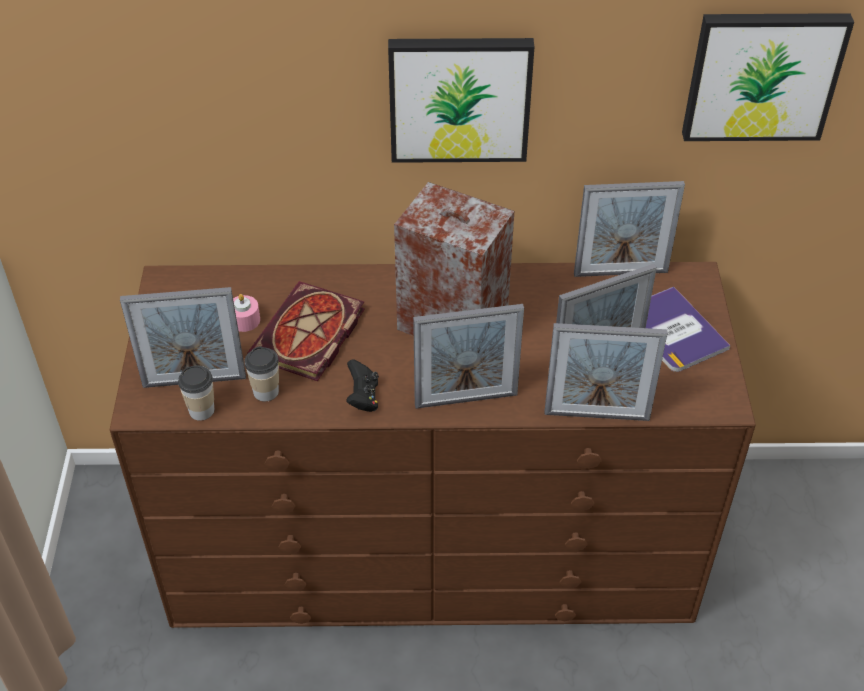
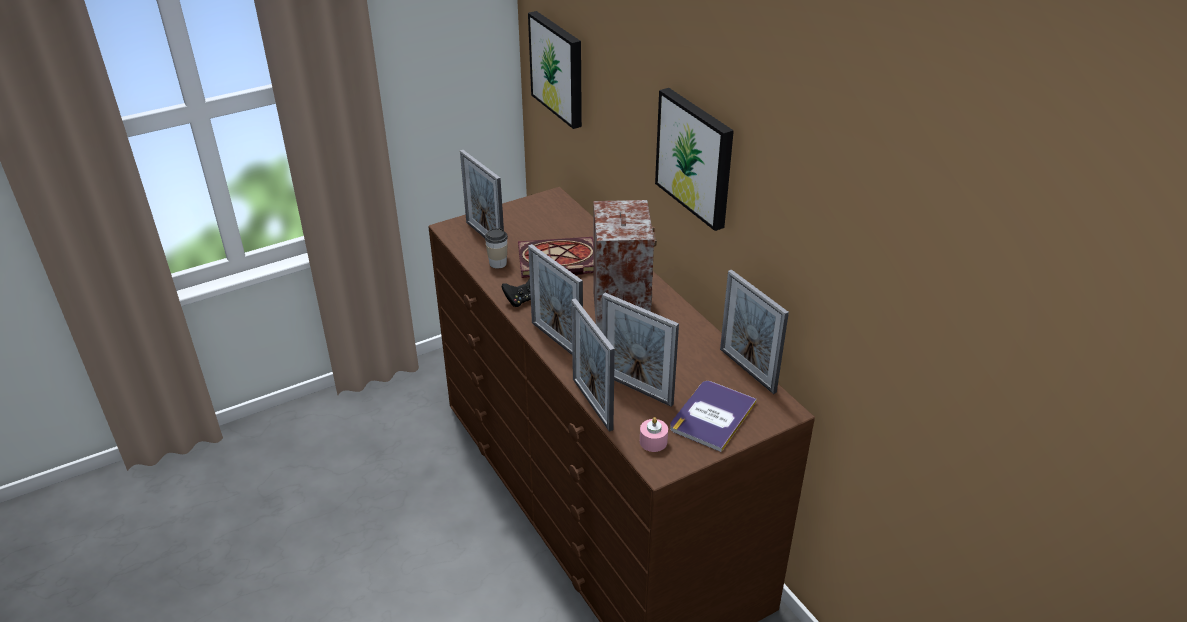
camera: 60 degrees right, 10 degrees down
(201, 410) = (465, 247): cup -> none
(244, 320) = (548, 234): pink candle -> pink candle (653, 441)
(762, 75) = (859, 253): picture -> picture (558, 68)

